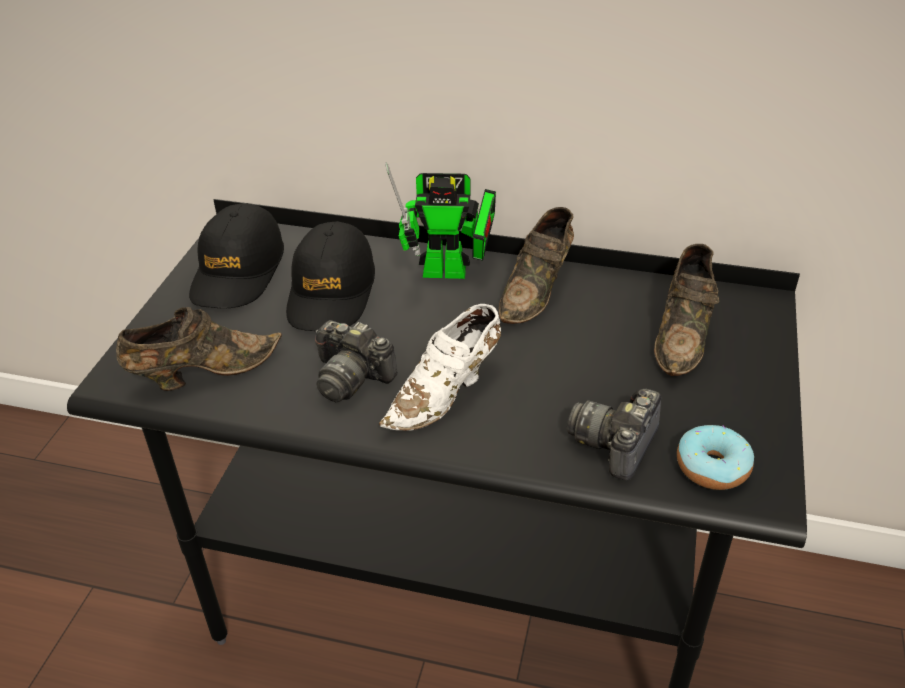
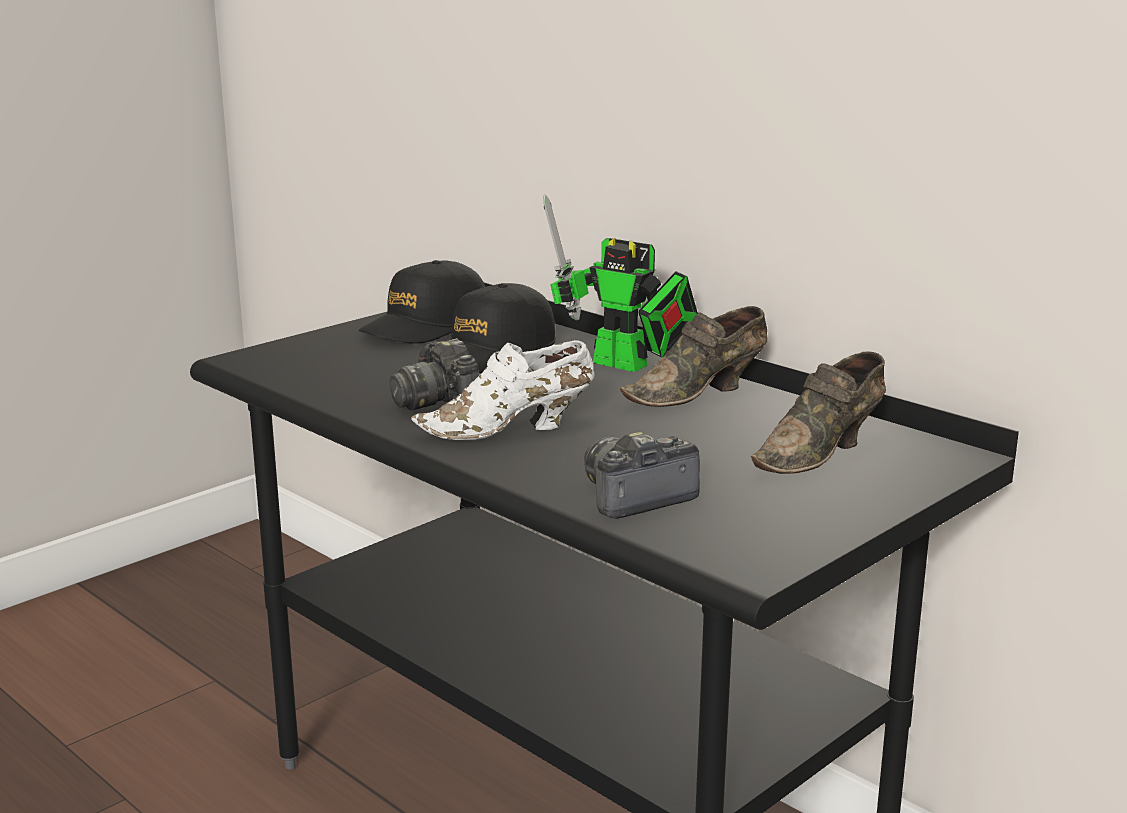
camera: 30 degrees right, 20 degrees down
(201, 373) = (315, 370): brown shoe -> none
(712, 467) = (717, 536): donut -> none

